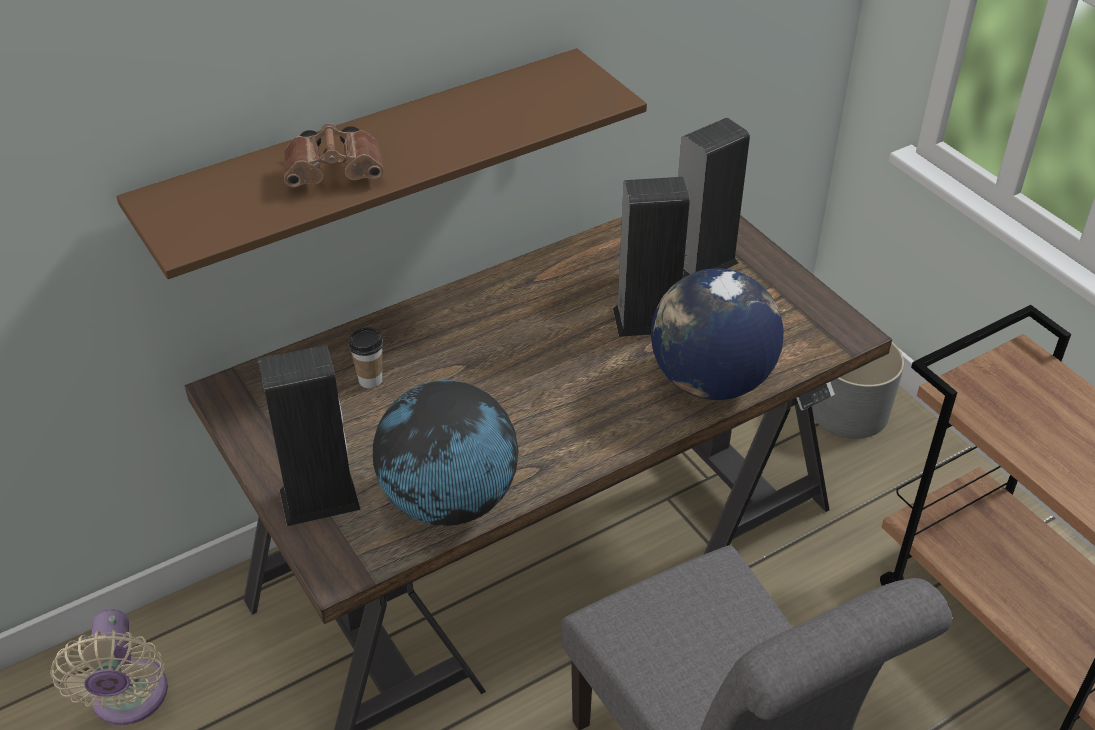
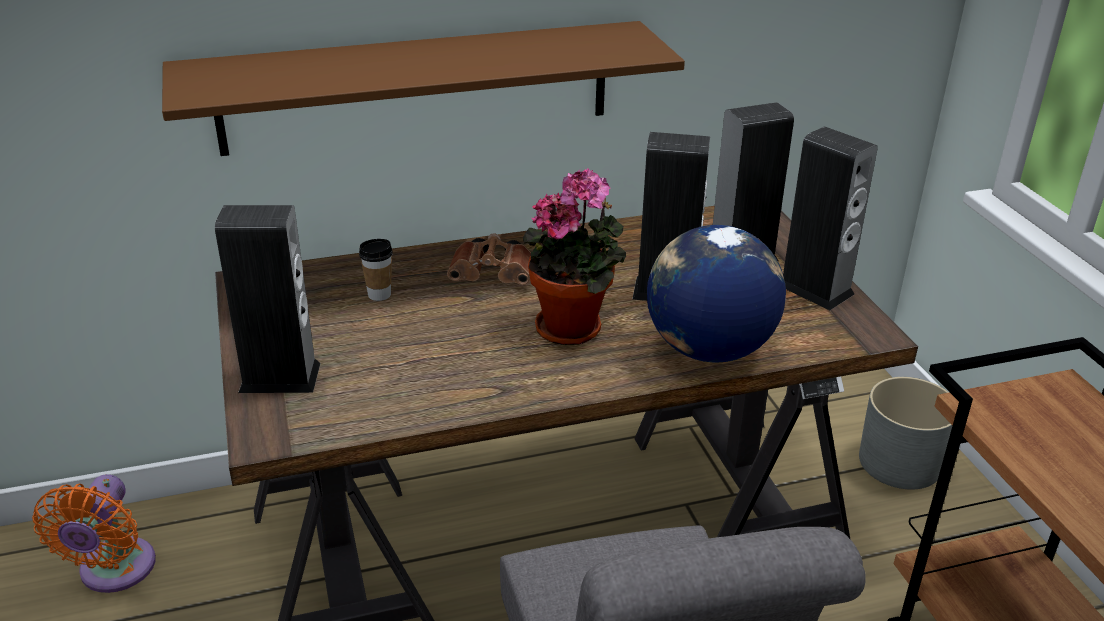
camera: 15 degrees right, 10 degrees down
(129, 700) = (114, 572): beige fan -> orange fan
(337, 173) = (362, 70): brown binoculars -> brown binoculars (495, 276)
(449, 501) = (399, 401): globe -> none
(577, 381) = (574, 327): none -> potted plant
(783, 291) = (815, 289): none -> speaker

